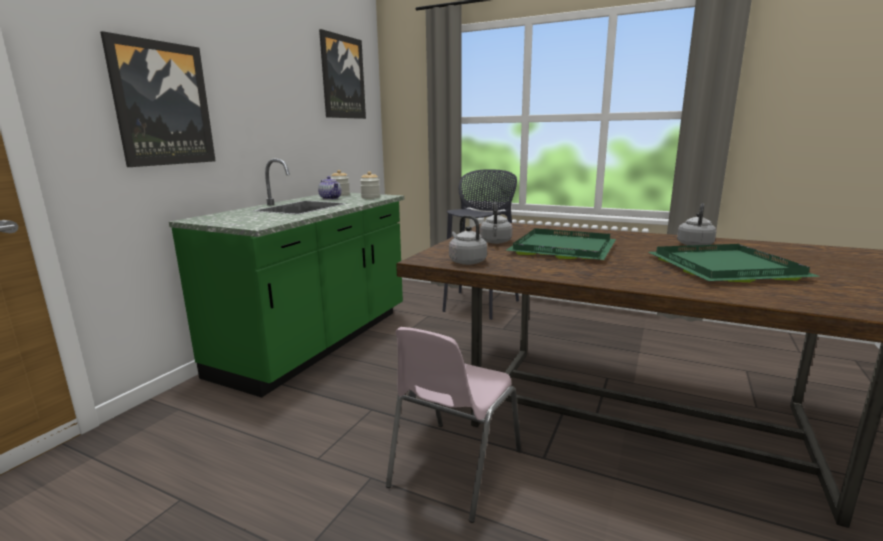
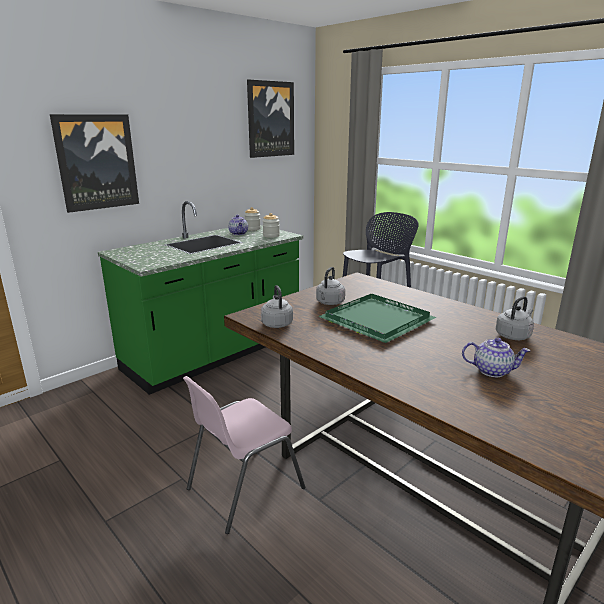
camera: 20 degrees right, 5 degrees up
(721, 267) = (492, 371): green tray -> teapot

